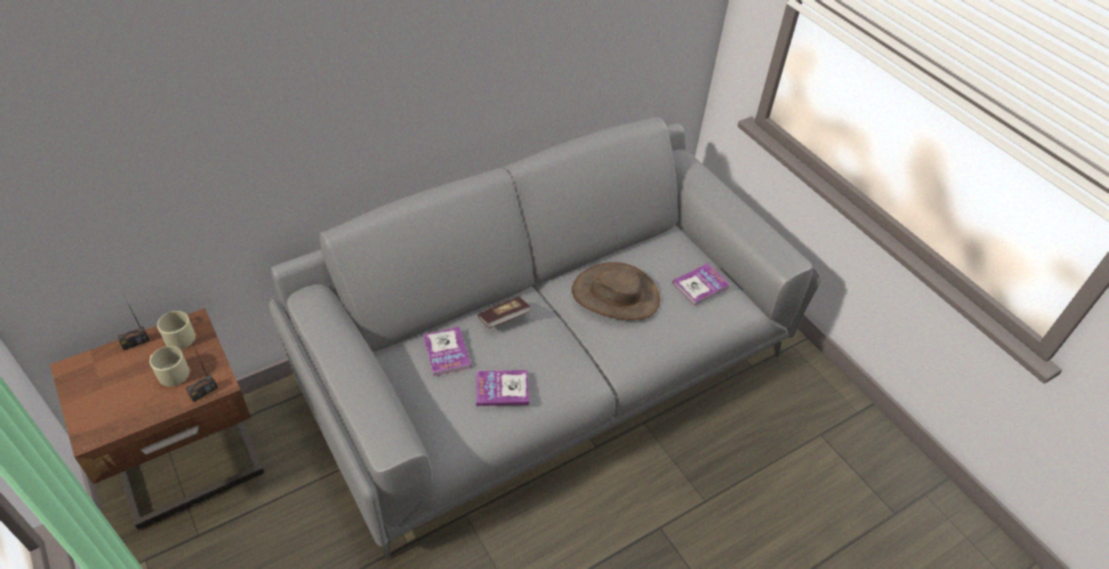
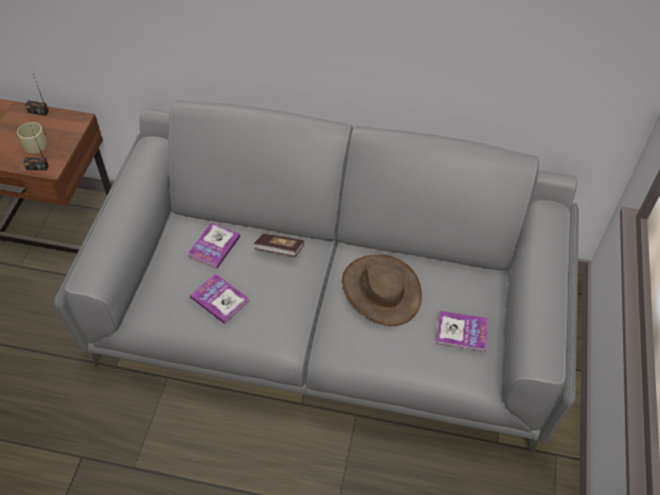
camera: 45 degrees right, 5 degrees up
(180, 335) = (63, 123): beige mug -> none

